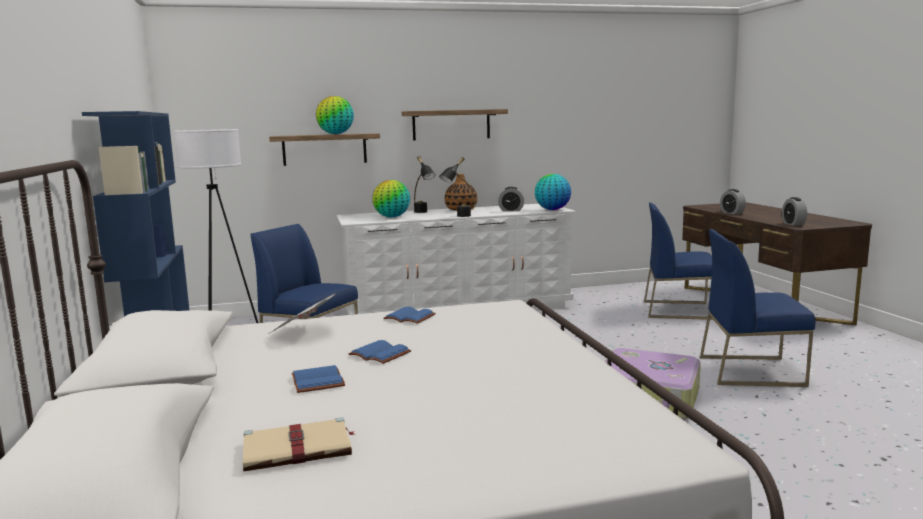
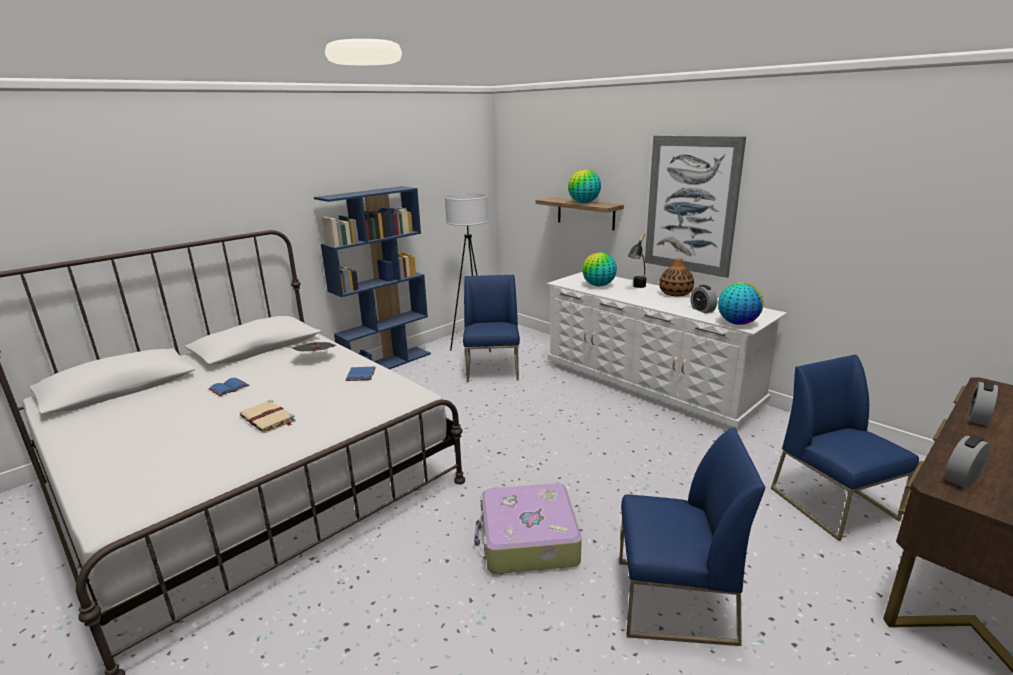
camera: 60 degrees right, 10 degrees up
(299, 449) = (135, 413): beige book -> beige book (268, 419)
(378, 354) = (278, 389): blue book -> none
(451, 125) = (691, 205): shelf -> picture
(458, 216) = (635, 302): black table lamp -> none
(751, 371) = (673, 601): blue chair -> blue chair turned 120 degrees clockwise

